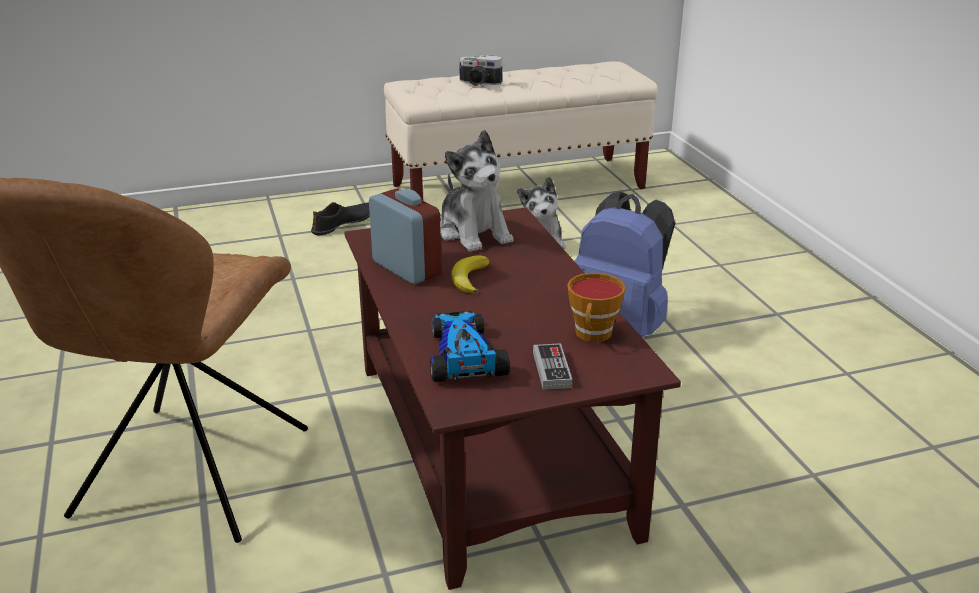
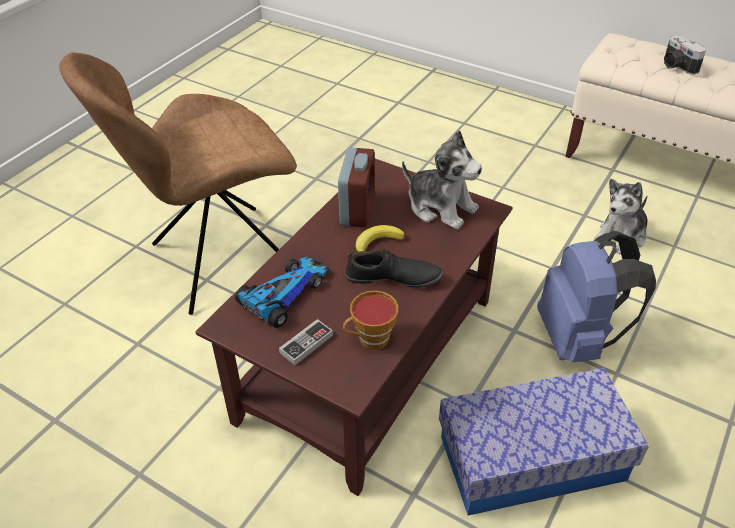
camera: 50 degrees right, 15 degrees up
(344, 224) = (514, 135): black shoe -> black shoe (393, 278)
(474, 233) = (440, 207): plush toy -> plush toy turned 75 degrees counterclockwise
(713, 418) = (531, 458): none -> storage box

